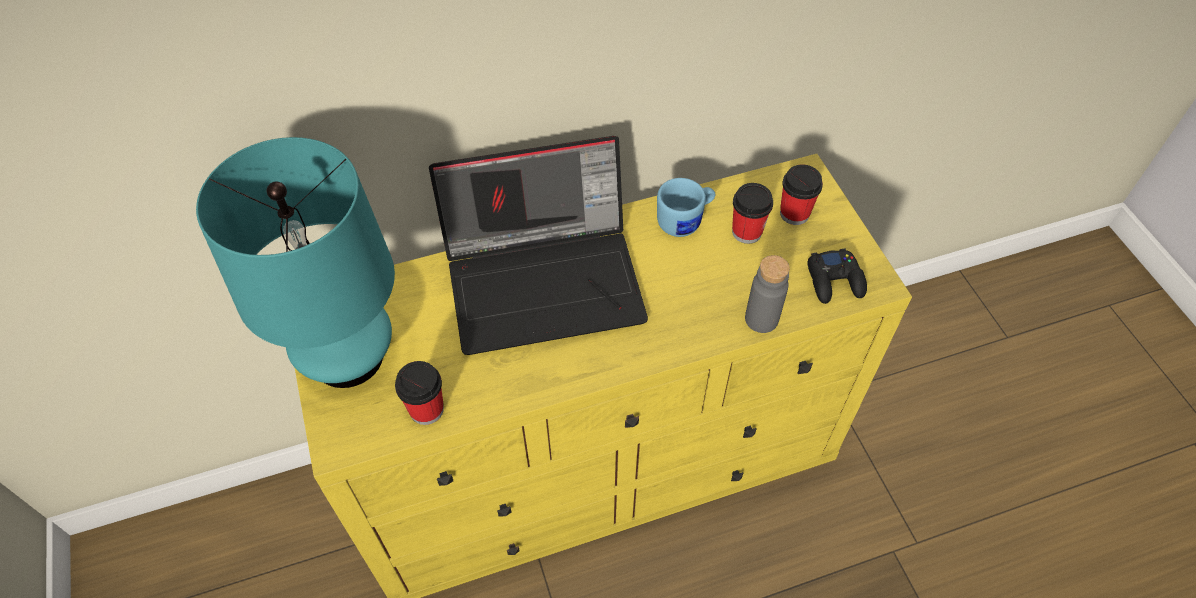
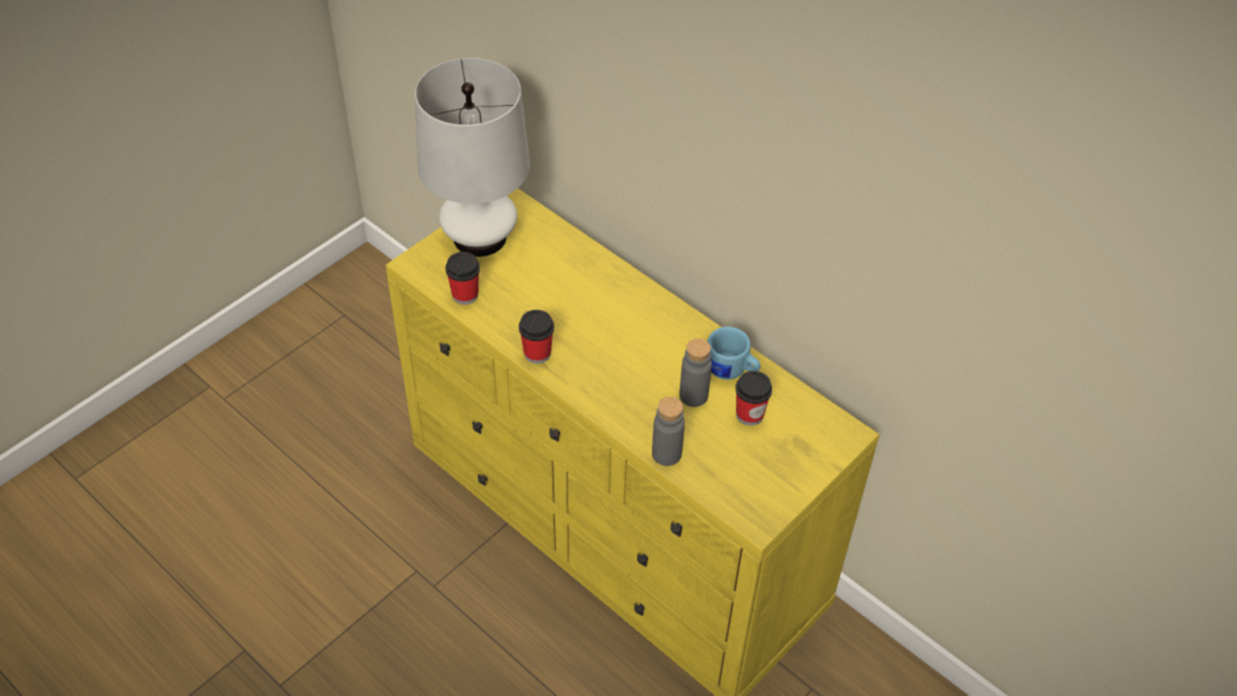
camera: 60 degrees right, 5 degrees down
(348, 357) = (480, 237): turquoise table lamp -> white table lamp
(546, 280) = (614, 311): laptop -> none
(699, 264) = (693, 395): none -> grey bottle
(794, 213) = (794, 440): cup -> cup (537, 353)
(835, 281) = (740, 490): black game controller -> none

